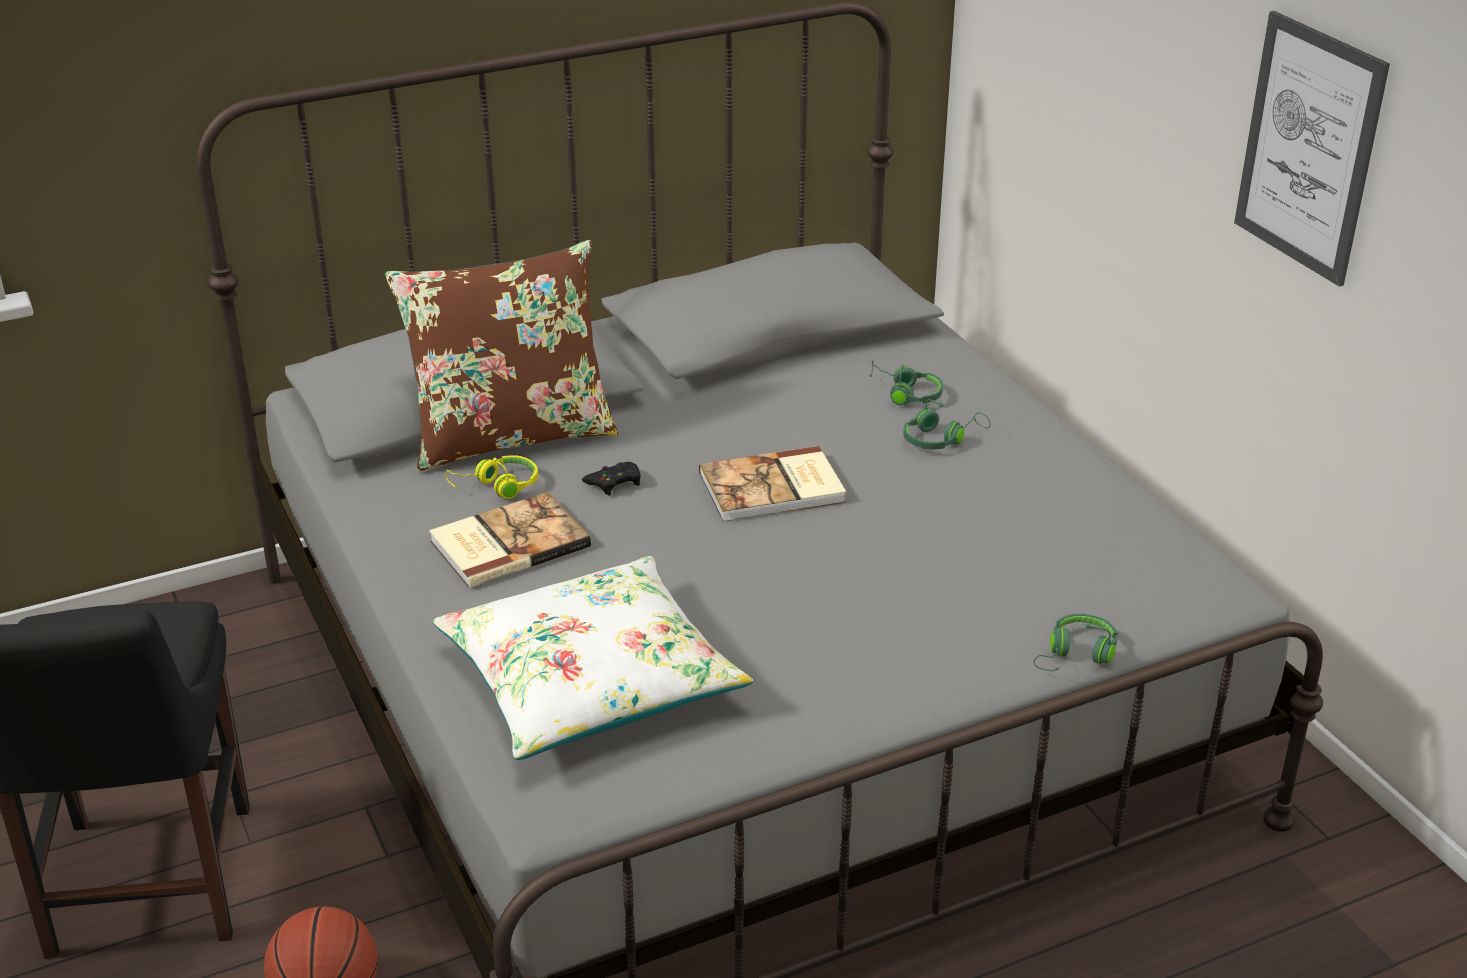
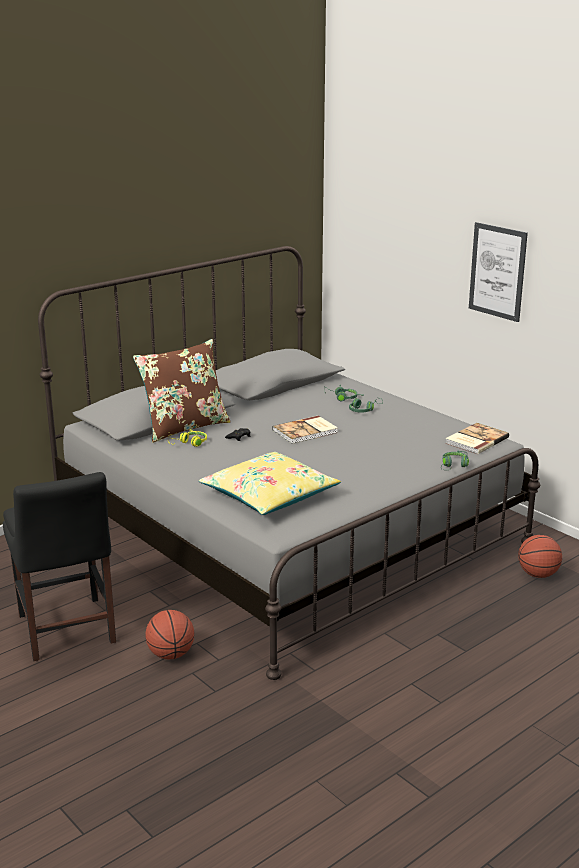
camera: 15 degrees left, 10 degrees down
(507, 543) = (206, 460): book -> book (475, 440)
(590, 680) = (269, 496): white pillow -> yellow pillow
(1268, 928) = (538, 574): none -> basketball

